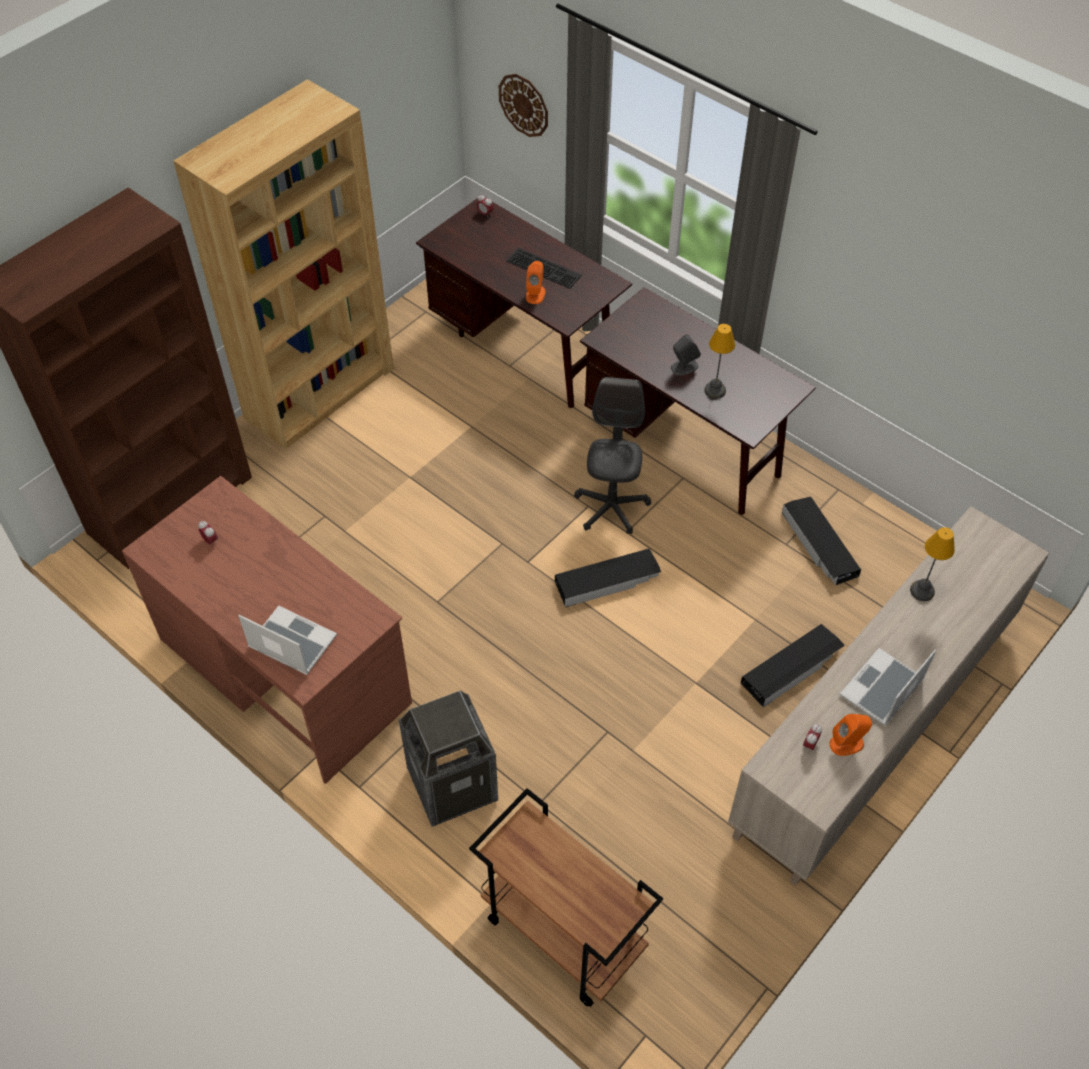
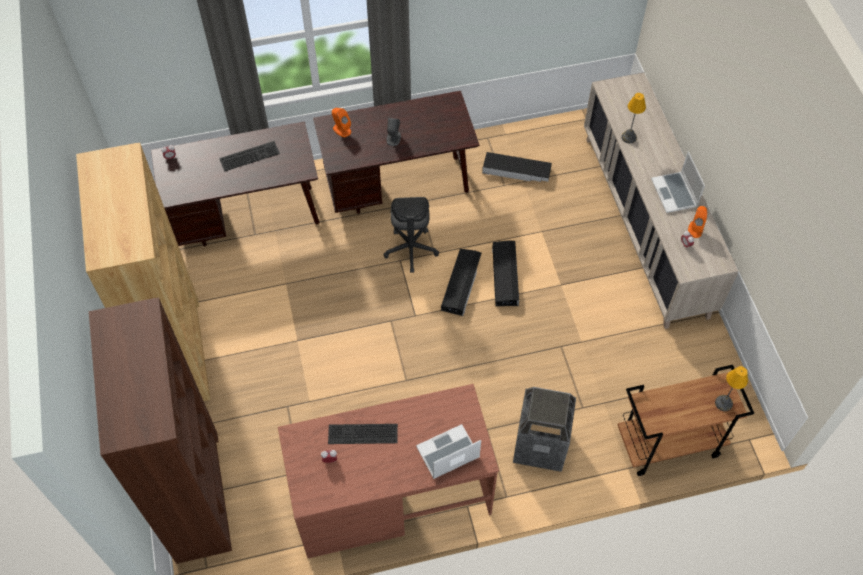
camera: 55 degrees left, 5 degrees up
(260, 551) = (362, 435): none -> keyboard
(524, 105) = (156, 68): wall clock -> none
(535, 294) = (267, 173): orange speaker -> orange speaker (341, 129)
(611, 507) = (411, 250): grey office chair -> grey office chair turned 135 degrees counterclockwise
(715, 390) = (424, 135): table lamp -> table lamp (723, 402)
(792, 668) = (584, 235): black storage box -> black storage box (505, 275)

